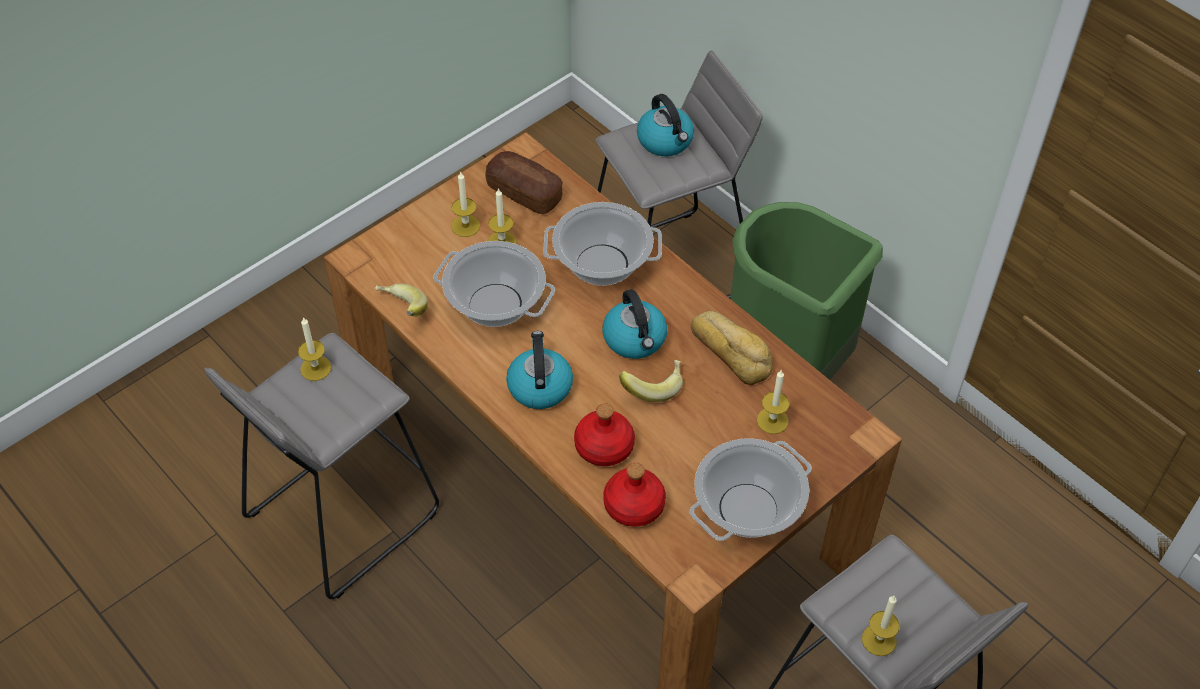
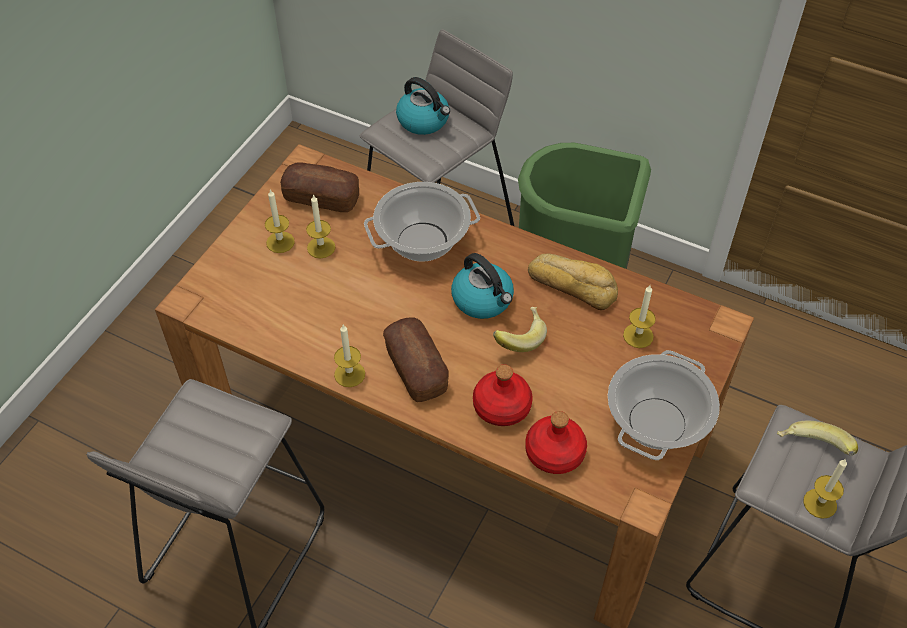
camera: 20 degrees left, 0 degrees up
(315, 368) = (188, 418): candle -> candle (349, 374)
(401, 310) = (253, 338): banana -> banana (811, 449)
(496, 305) = (341, 306): cooking pot -> none
(539, 386) = (416, 369): kettle -> bread

